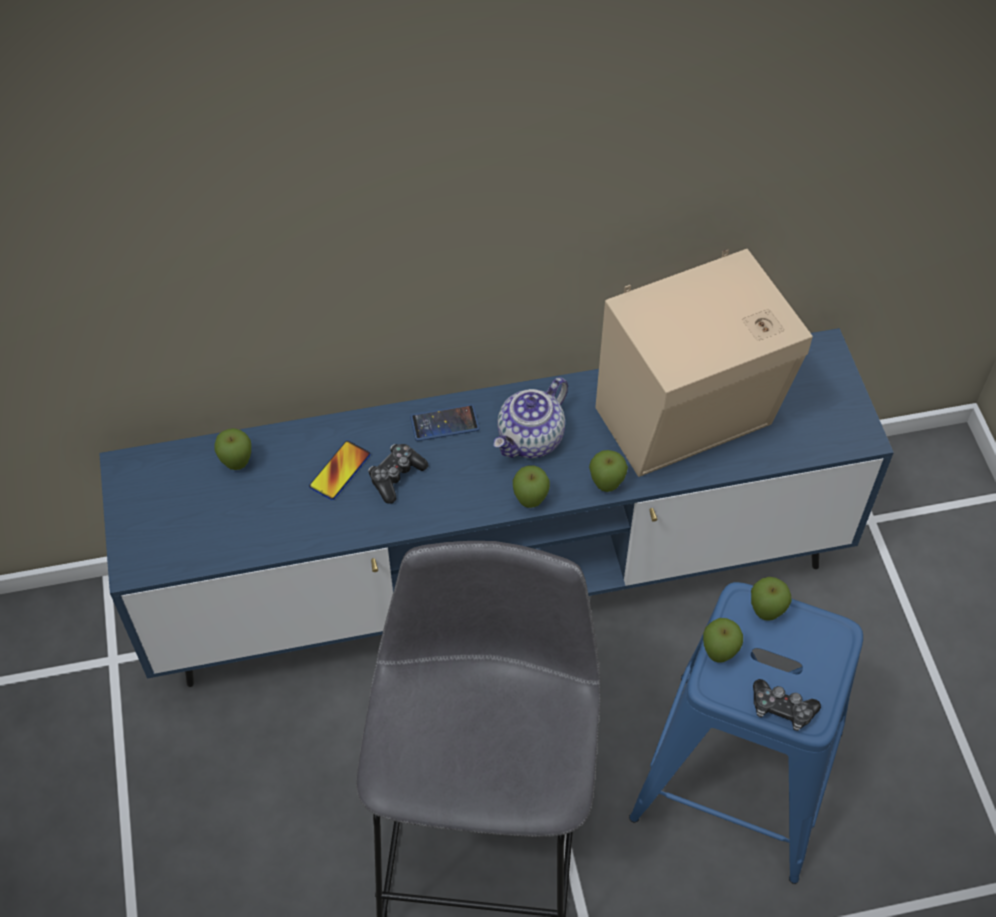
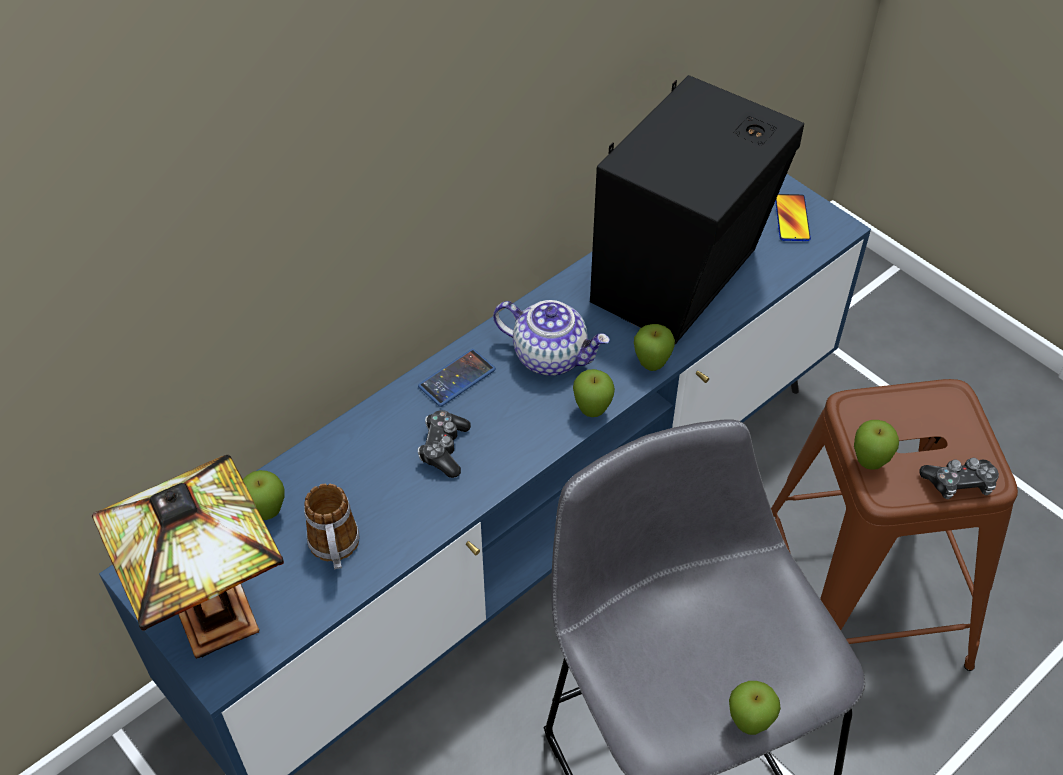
camera: 30 degrees left, 5 degrees down
(158, 531) = (223, 622): none -> table lamp
(266, 517) = (335, 550): none -> mug
(340, 471) = (382, 470): phone -> phone (791, 218)
(531, 439) = (551, 356): teapot -> teapot turned 75 degrees counterclockwise
(690, 422) = (683, 277): beige speaker -> black speaker
(736, 775) = (858, 602): blue stool -> brown stool
(765, 613) = (879, 407): apple -> apple (748, 724)

